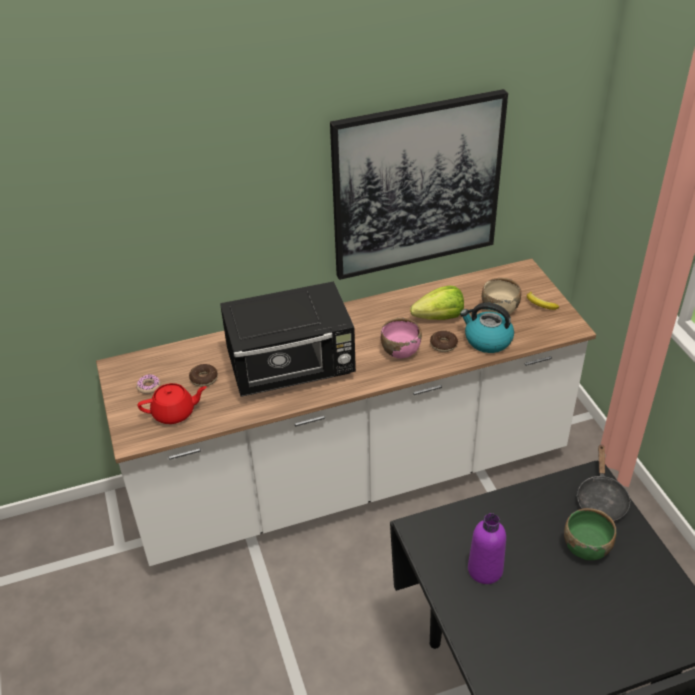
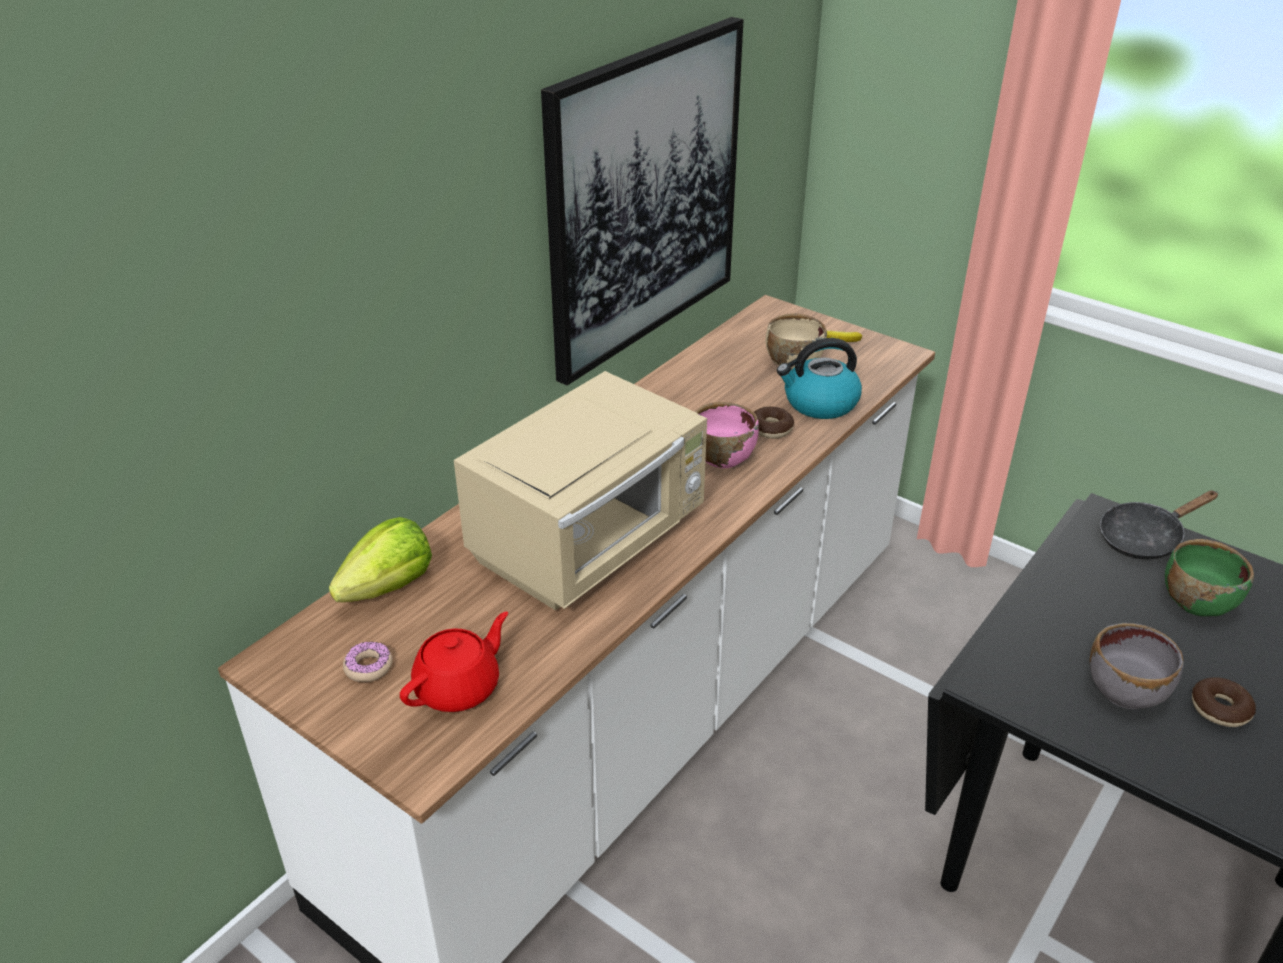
camera: 35 degrees left, 5 degrees down
(204, 379) = (458, 613): donut -> donut (1219, 709)
(292, 369) = (591, 541): black microwave -> beige microwave
(439, 317) = (728, 398): lettuce -> lettuce (389, 587)
(485, 570) = (1125, 691): purple bottle -> grey bowl
(601, 499) = (1145, 538): black frying pan -> black frying pan turned 90 degrees clockwise

